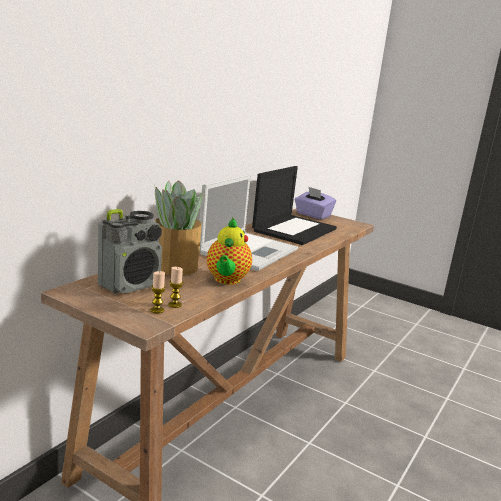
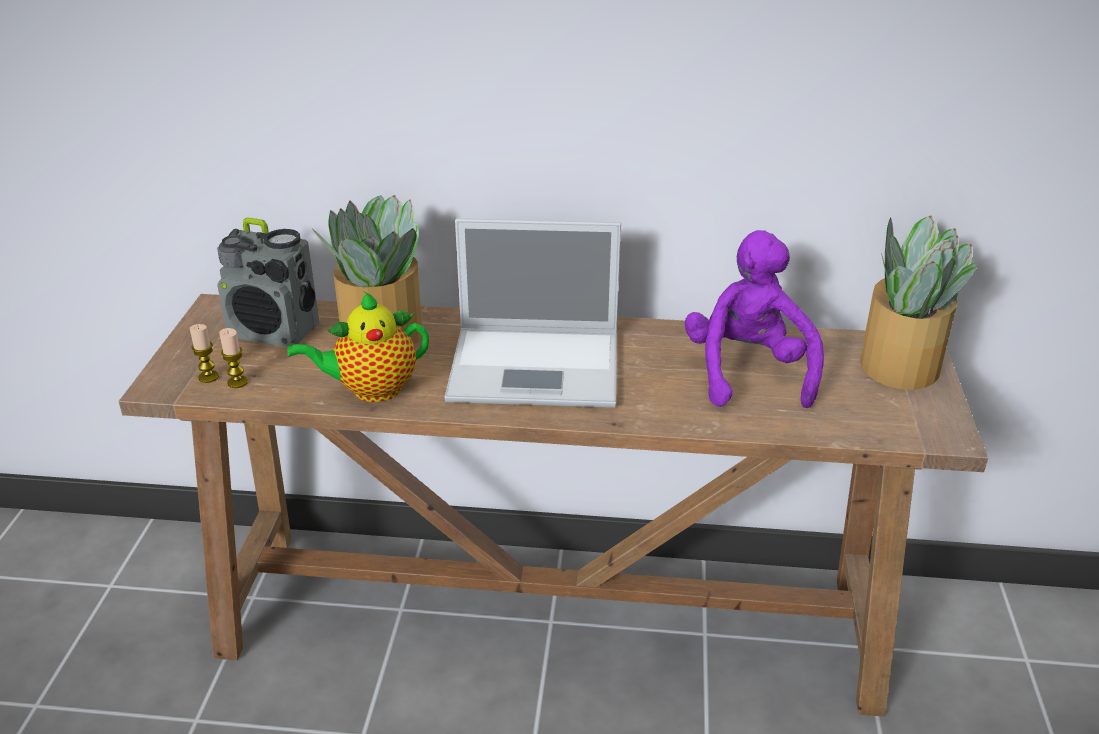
camera: 65 degrees right, 15 degrees up
(294, 229) = (748, 372): laptop -> purple plush toy
(312, 215) = (900, 364): purple tissue box -> potted plant

